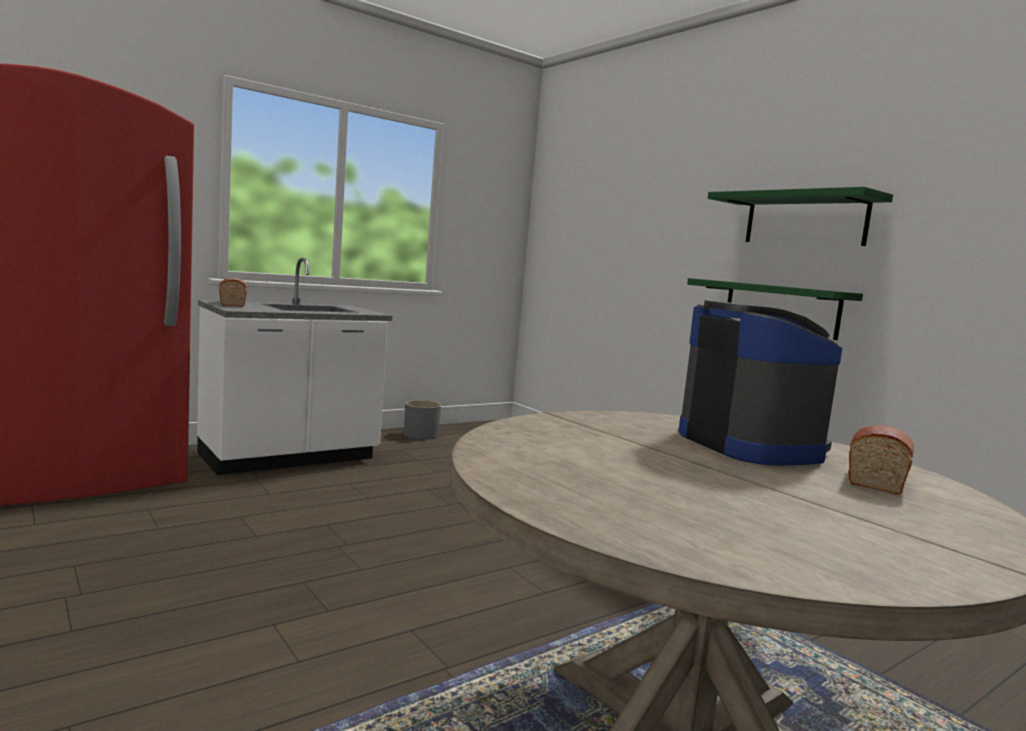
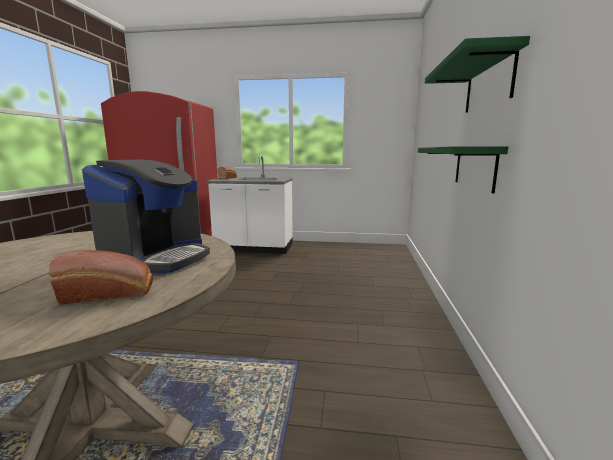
camera: 45 degrees right, 5 degrees up
(421, 435) = (333, 246): grey planter -> none

